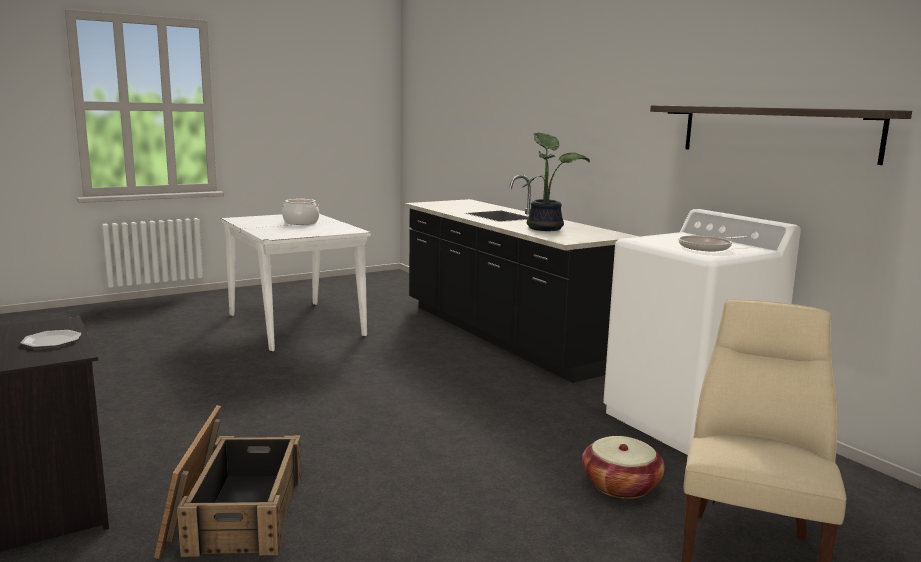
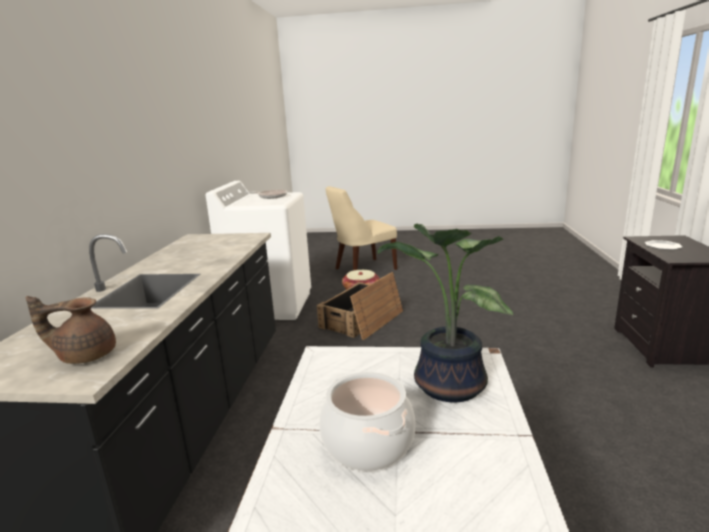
camera: 140 degrees left, 5 degrees up
(233, 512) = (547, 321): crate -> crate (362, 320)
(439, 205) = (85, 355): none -> brown teapot
(546, 228) = (205, 254): potted plant -> potted plant (445, 386)
(775, 132) = (212, 131): shelf -> none

